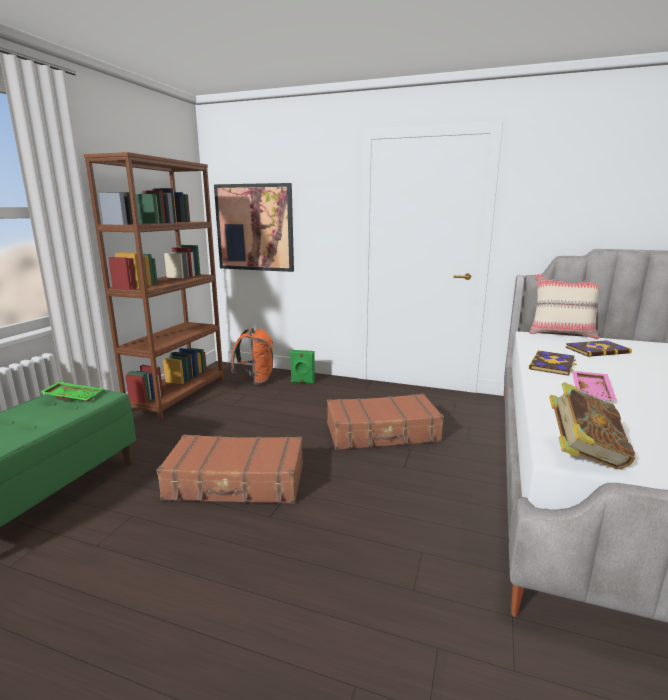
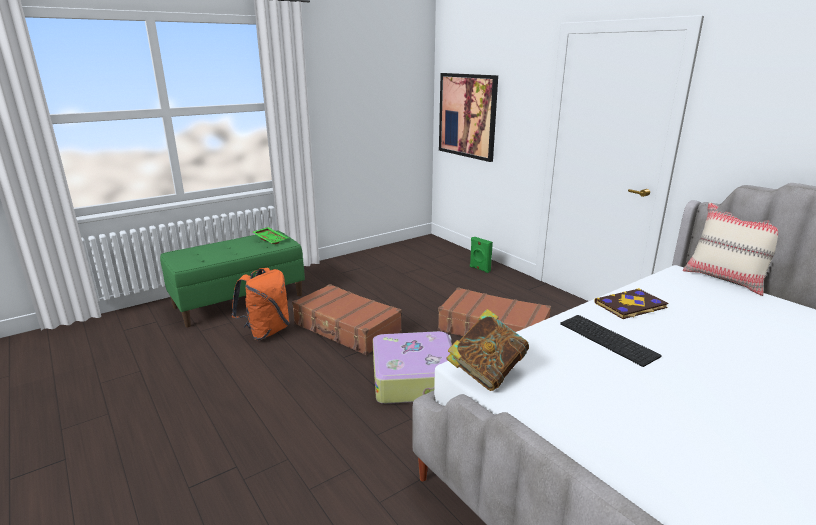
camera: 35 degrees right, 5 degrees up
(178, 395) = (374, 255): brown bookcase -> none
(256, 380) = (442, 258): orange backpack -> orange backpack (266, 331)
(373, 506) = (415, 378): none -> suitcase
(593, 393) = (609, 339): pink tray -> keyboard
(596, 350) = (725, 306): book -> none

